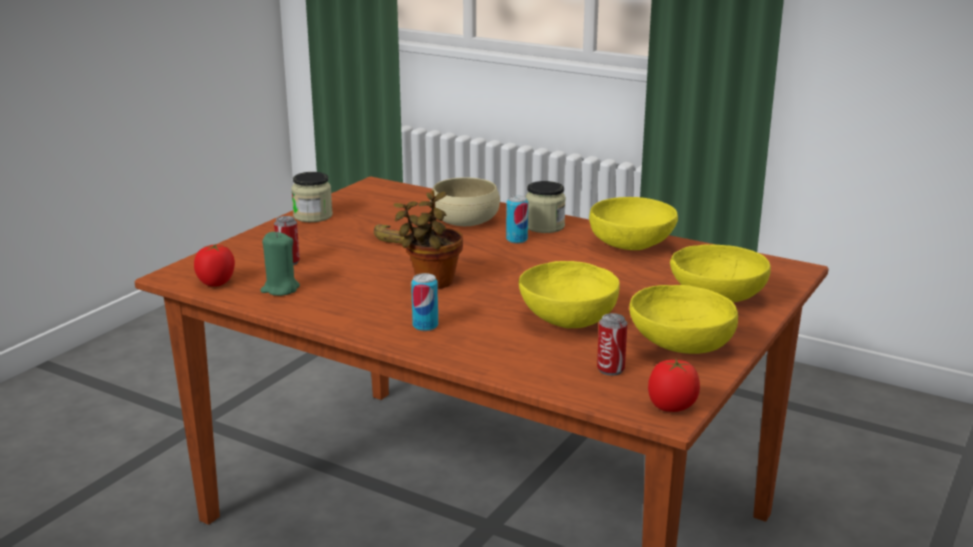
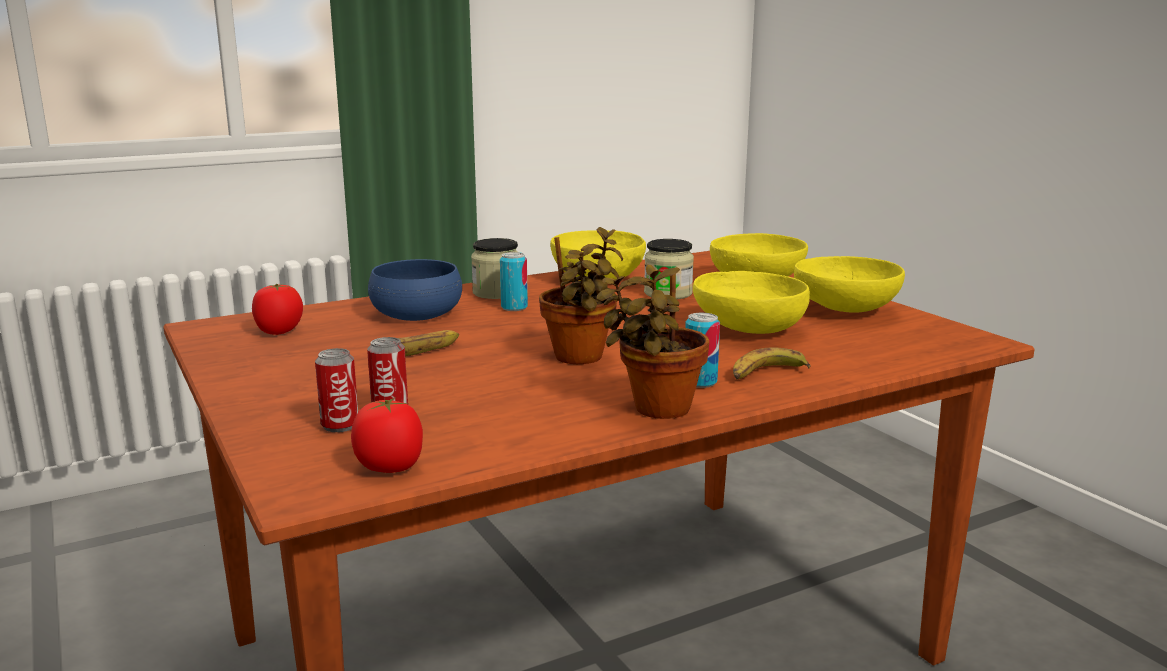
camera: 60 degrees left, 5 degrees down
(280, 289) = (481, 431): green candle -> none
(313, 216) = (245, 372): jar -> jar (668, 293)
(359, 323) = (656, 409): none -> potted plant
(465, 220) = (416, 314): beige bowl -> blue bowl
(468, 343) = (766, 374): none -> banana
(610, 369) = (878, 339): can -> can (340, 425)
(671, 407) = (969, 337): tomato -> tomato (279, 331)

